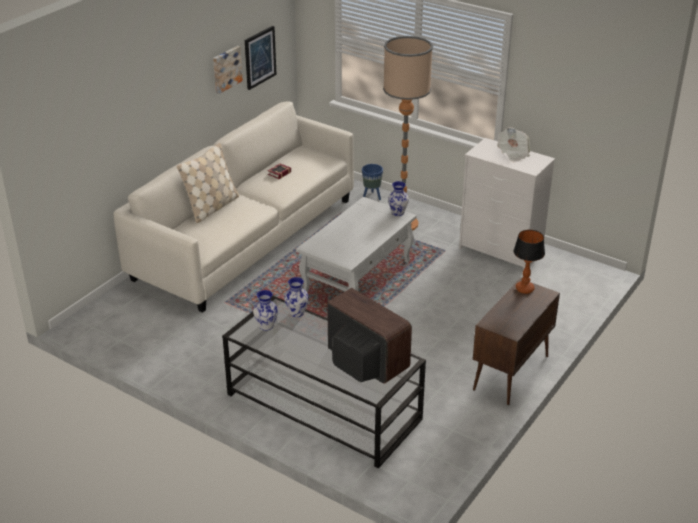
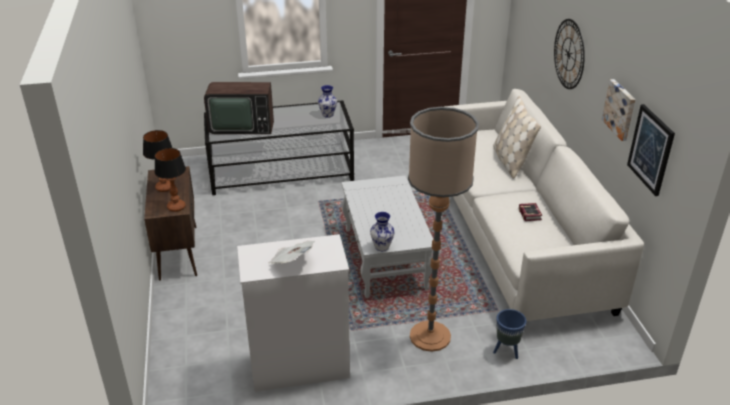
camera: 135 degrees right, 0 degrees up
(153, 104) = (569, 54): none -> wall clock
(297, 312) = (322, 128): vase -> none
(519, 313) = (164, 187): none -> table lamp

